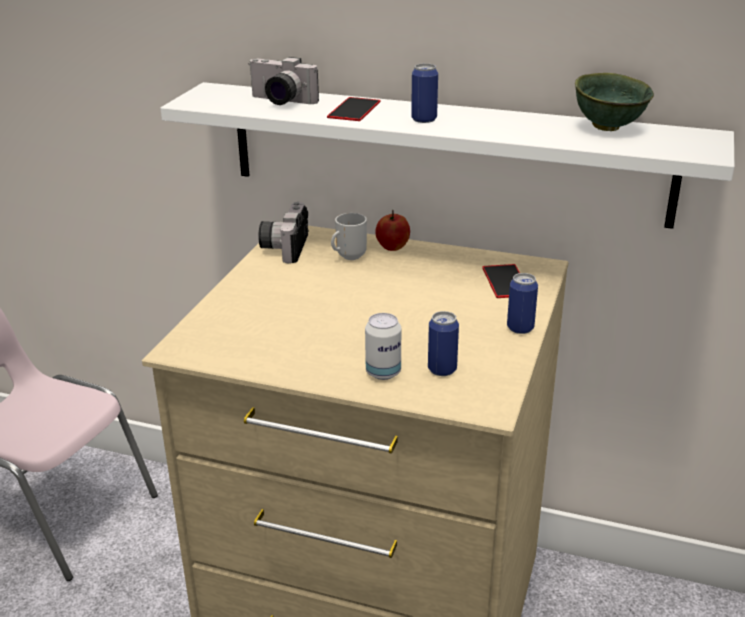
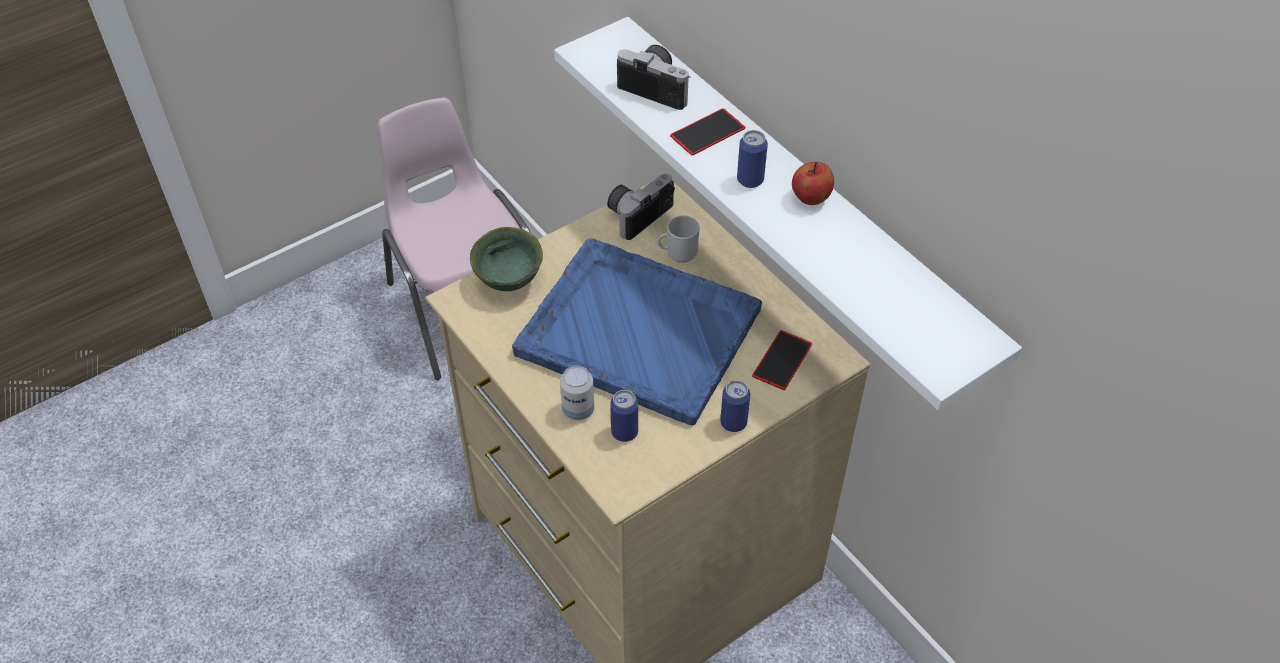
camera: 35 degrees right, 20 degrees up
(279, 102) = (657, 87): camera -> camera turned 150 degrees clockwise
(370, 308) = (636, 331): none -> blue tray
(392, 247) = (728, 262): apple -> apple (810, 198)
(608, 127) = (904, 279): green bowl -> green bowl (510, 280)

